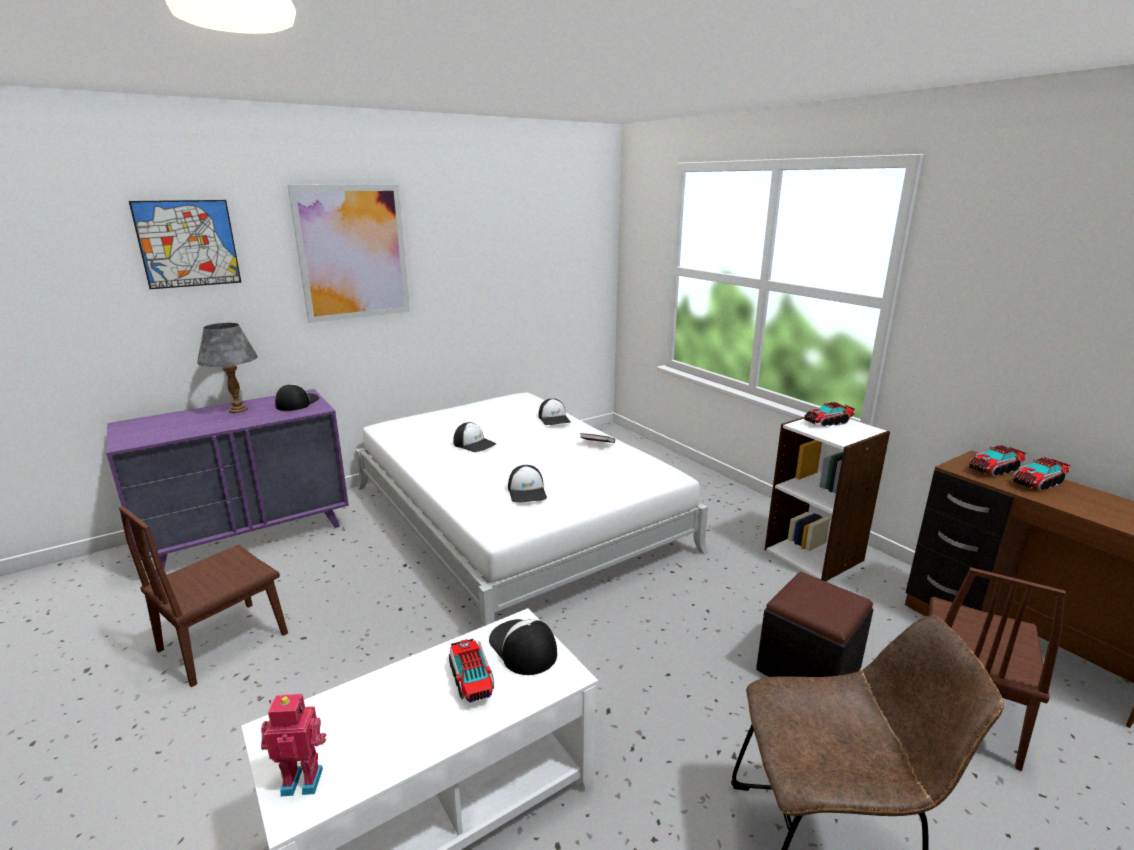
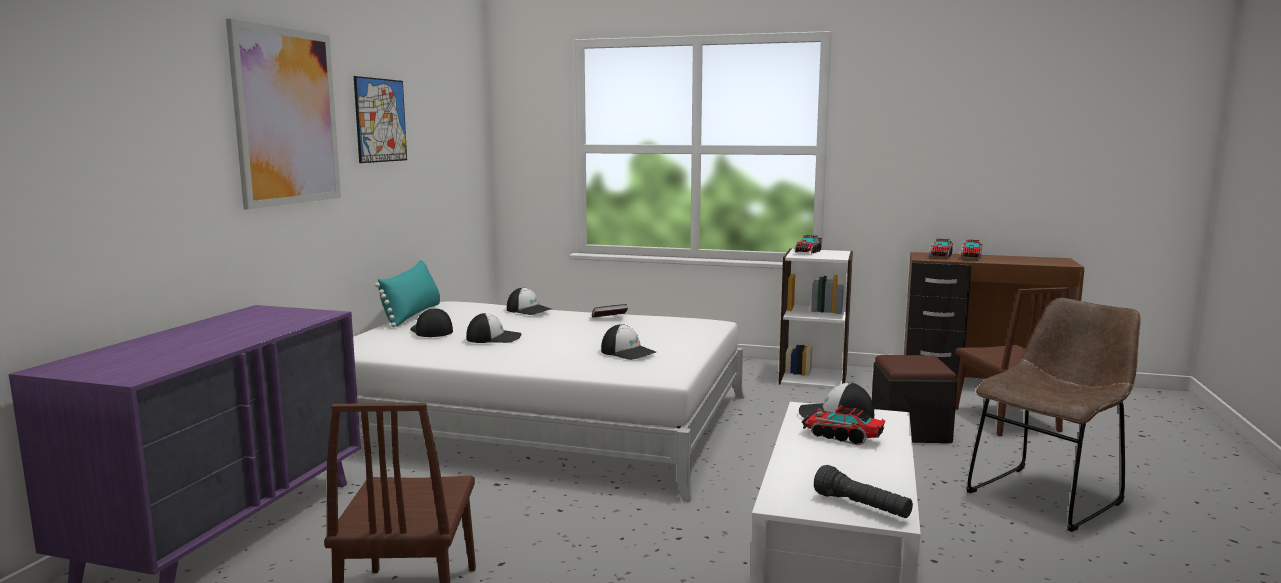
camera: 40 degrees left, 10 degrees down
(188, 243) = (118, 86): picture -> picture (380, 120)
(238, 410) = (206, 331): grey table lamp -> none
(297, 403) = (275, 315): cap -> cap (431, 331)
(303, 779) = (862, 507): toy robot -> black flashlight
(479, 403) = (412, 315): none -> turquoise pillow

